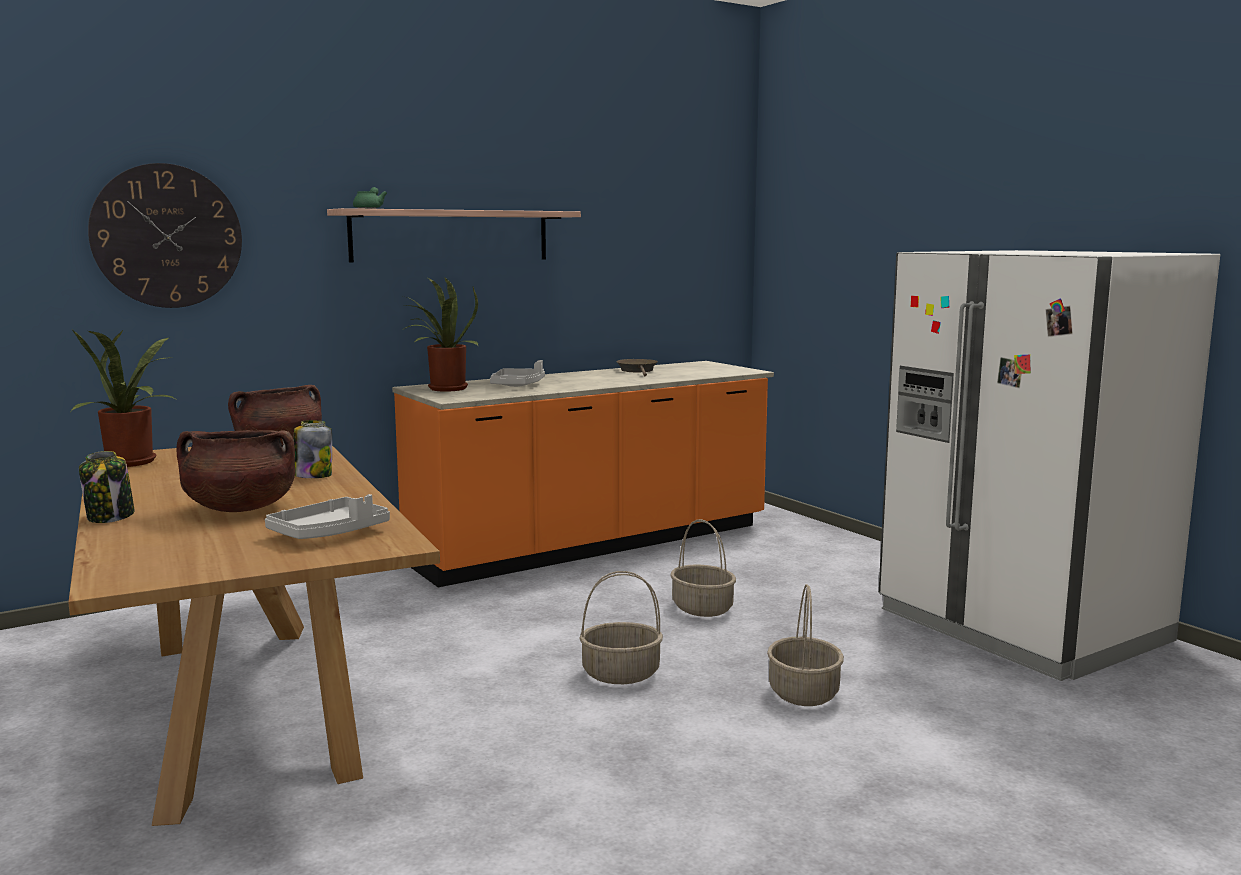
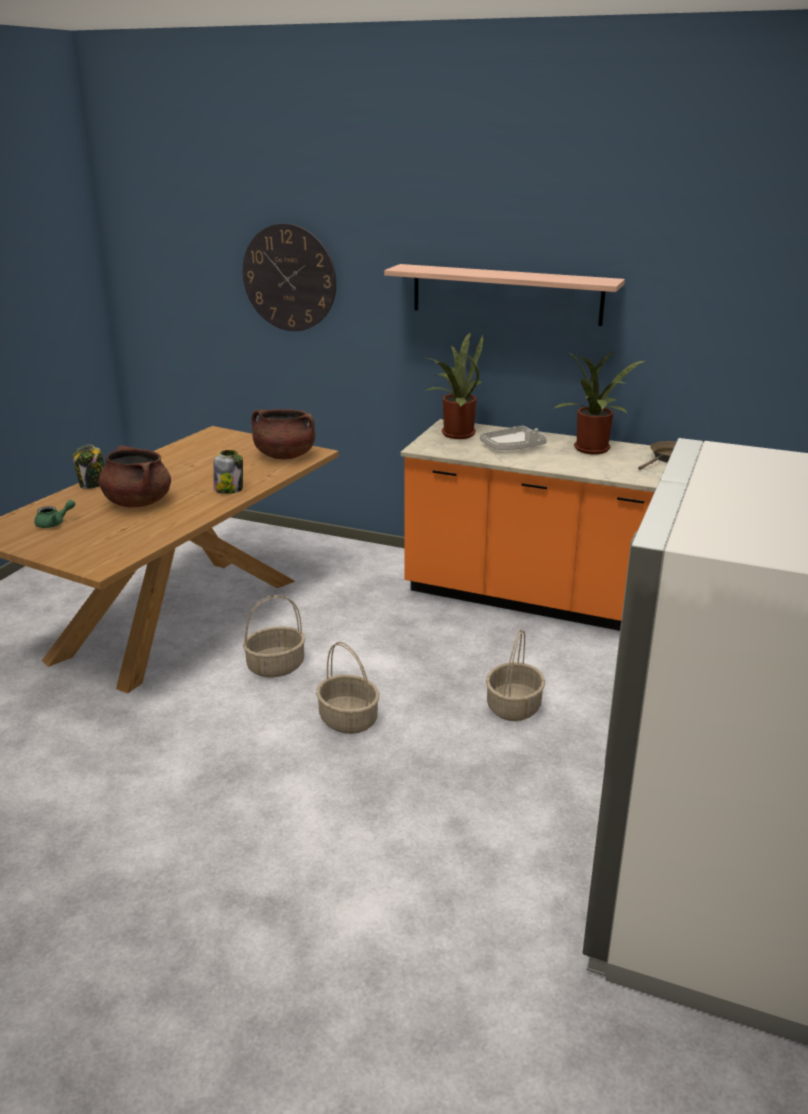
camera: 55 degrees right, 15 degrees up
(134, 463) = (206, 441): potted plant -> potted plant (593, 450)
(330, 533) = (108, 542): grey tray -> none
(369, 208) = (422, 268): green teapot -> green teapot (54, 523)
(803, 692) = (401, 815): basket -> basket (276, 666)

